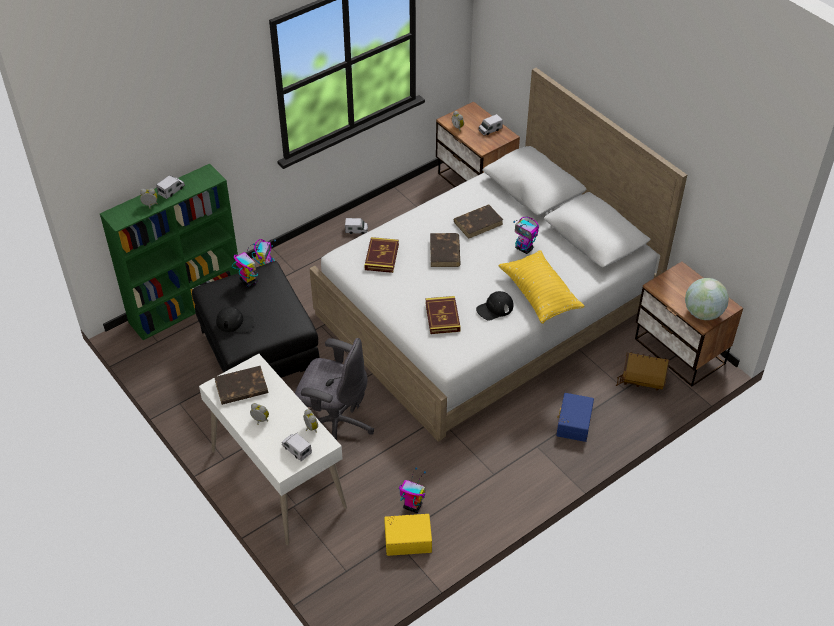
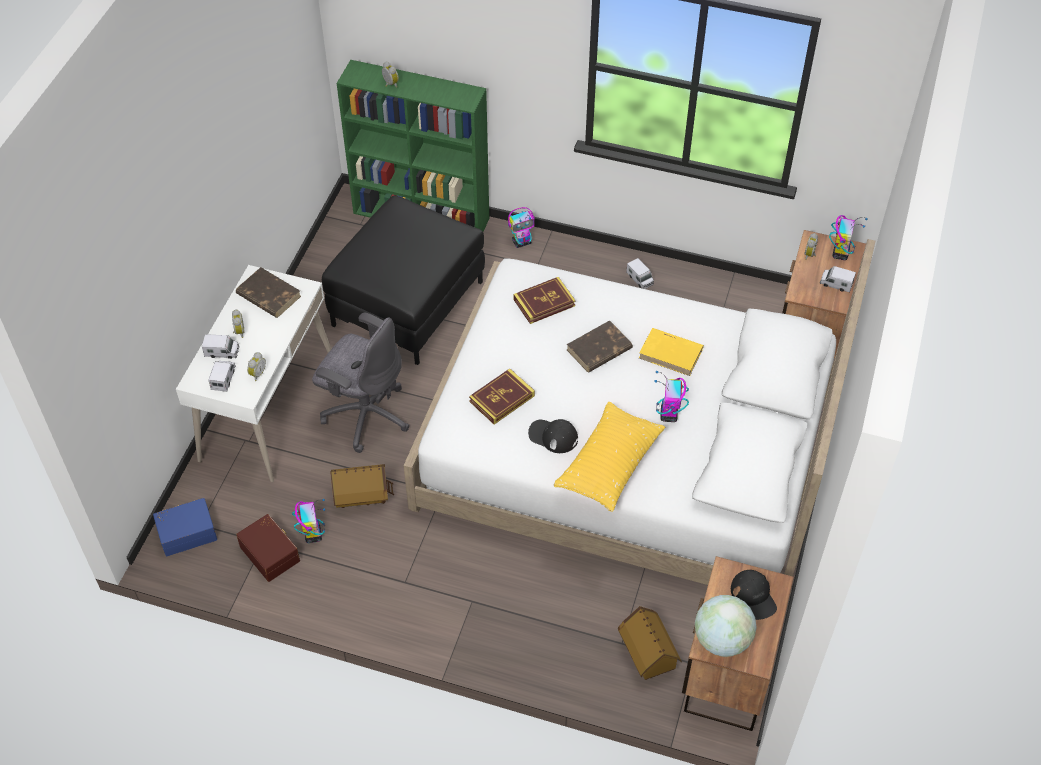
camera: 55 degrees right, 5 degrees up
(172, 190) = (423, 86): toy truck -> toy truck (222, 352)
(235, 323) = (369, 249): black cap -> black cap (753, 596)
(248, 281) = (430, 226): toy robot -> toy robot (840, 253)
(335, 425) = (366, 414): grey office chair -> grey office chair turned 45 degrees counterclockwise
(405, 462) = (362, 497): none -> toy house
(407, 539) = (271, 553): yellow storage box -> brown storage box
(478, 223) = (671, 353): brown book -> yellow book
(573, 422) = (531, 618): blue storage box -> blue storage box (187, 532)

